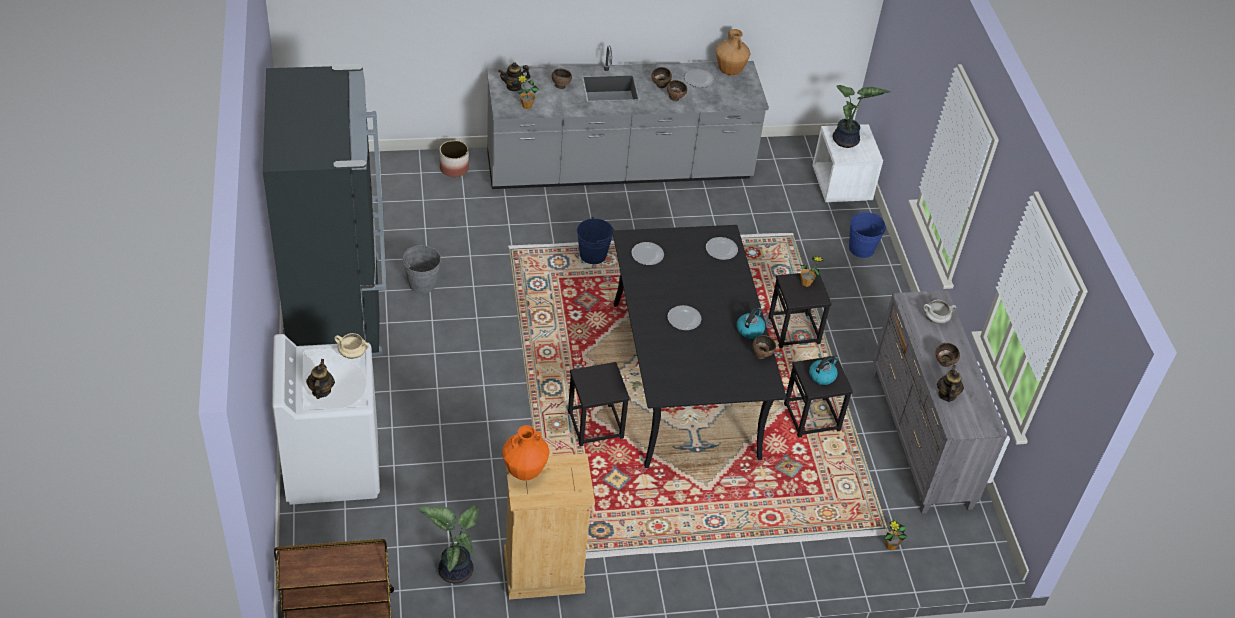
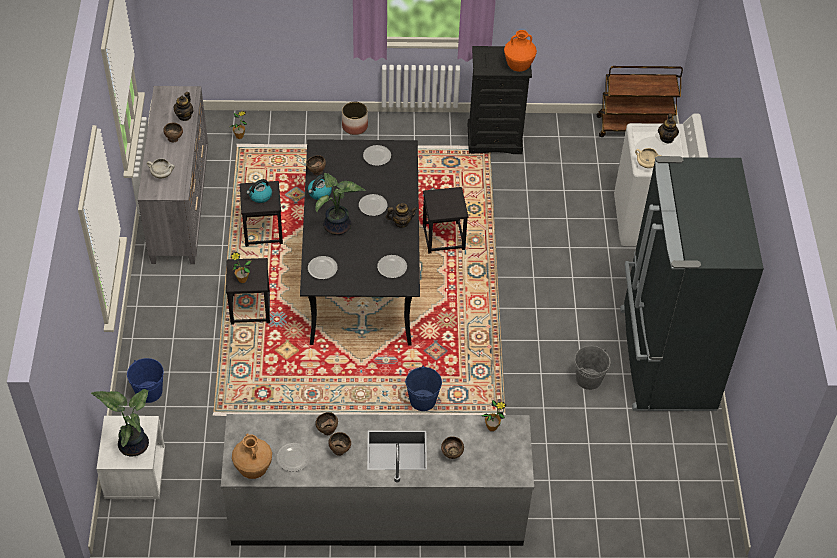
camera: 170 degrees left, 5 degrees up
(454, 168) = (559, 522): planter -> planter (354, 126)
(455, 569) = (557, 146): potted plant -> potted plant (338, 228)
(514, 86) = (504, 456): teapot -> teapot (401, 222)
(543, 572) = (495, 139): beige dresser -> black dresser
(694, 380) = (376, 156): none -> plate

